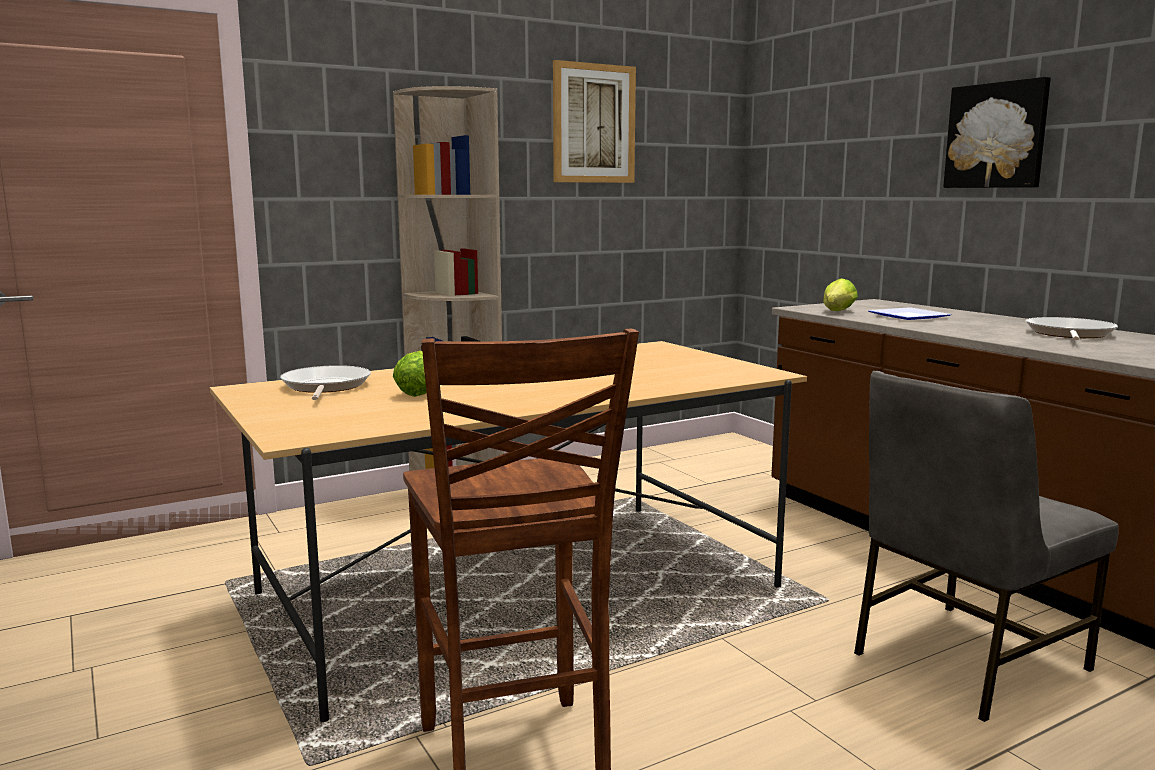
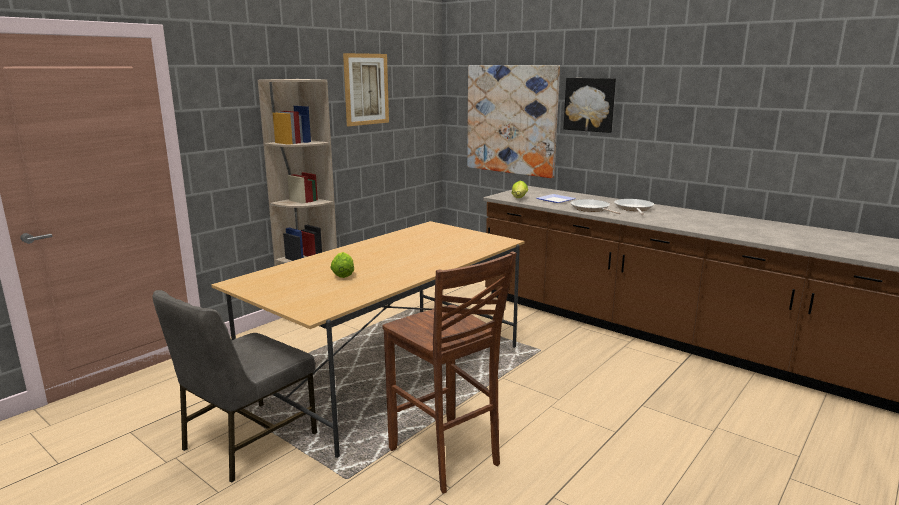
camera: 20 degrees left, 5 degrees up
(325, 387) = (283, 276): frying pan -> frying pan (591, 209)
(853, 179) = (511, 120): none -> picture
(964, 660) = (610, 369): grey chair -> grey chair (247, 441)

